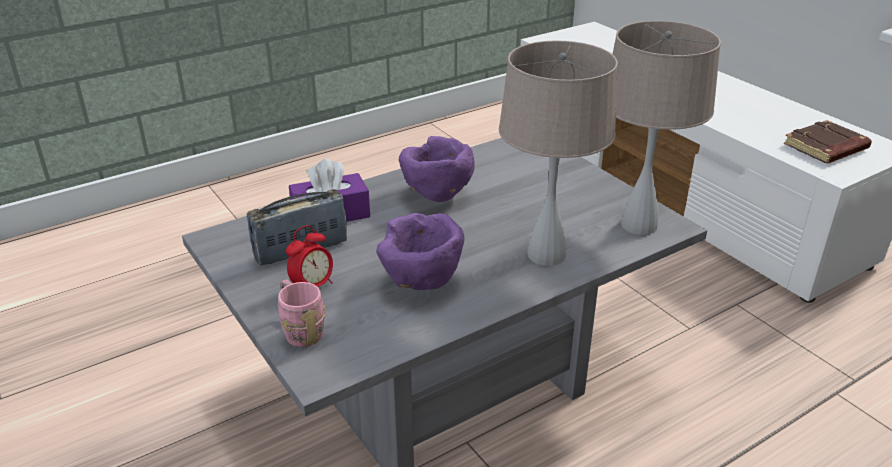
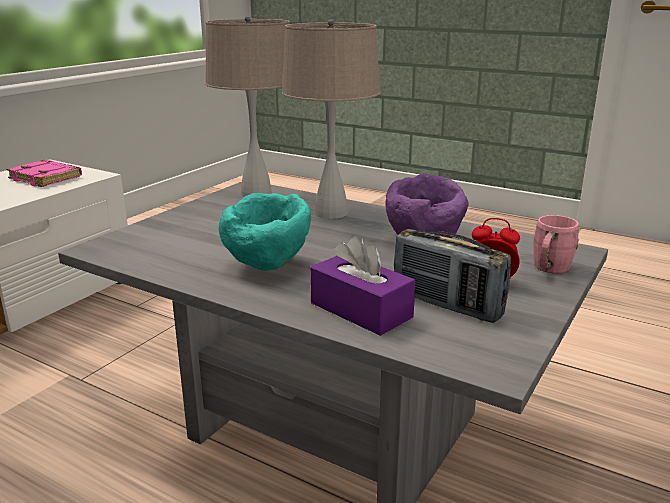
camera: 115 degrees left, 10 degrees down
(436, 196) = (268, 266): purple bowl -> turquoise bowl
(826, 148) = (47, 178): brown book -> pink book

